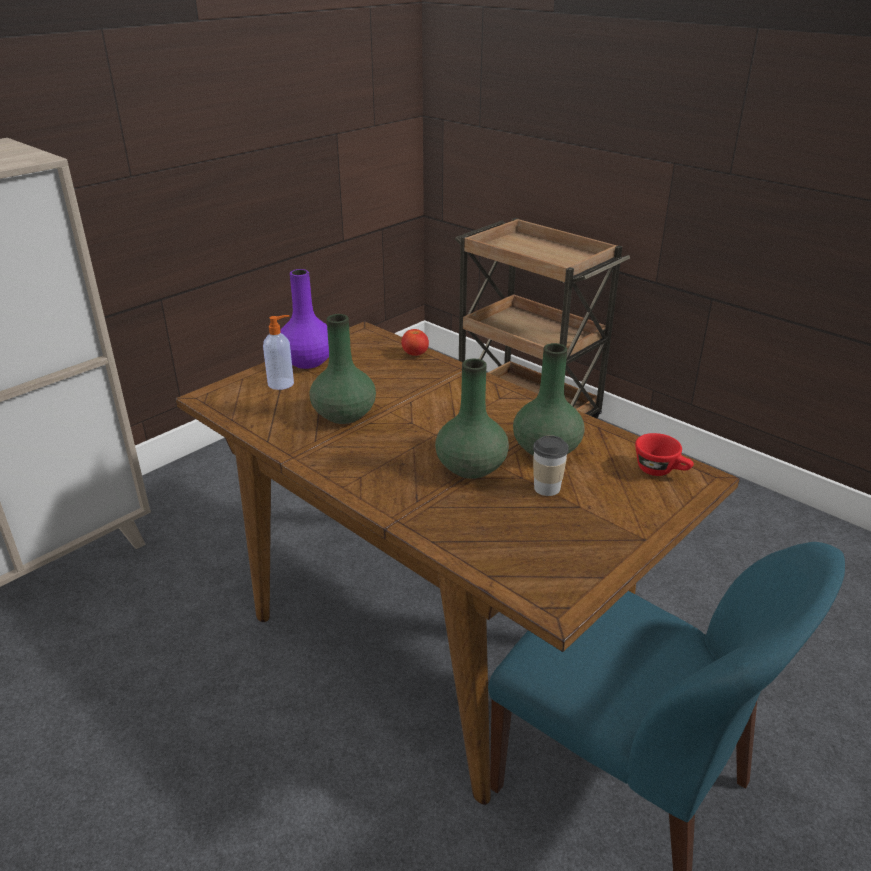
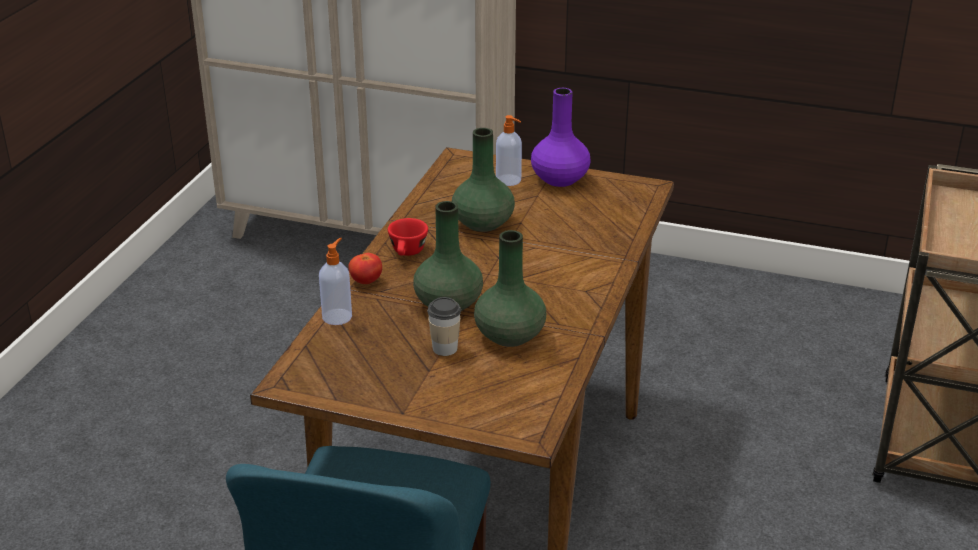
camera: 65 degrees right, 0 degrees up
(415, 354) = (629, 225): tomato -> tomato (366, 281)
(445, 540) = (337, 316): none -> soap dispenser
(661, 470) = (524, 407): red cup -> red cup (407, 253)

